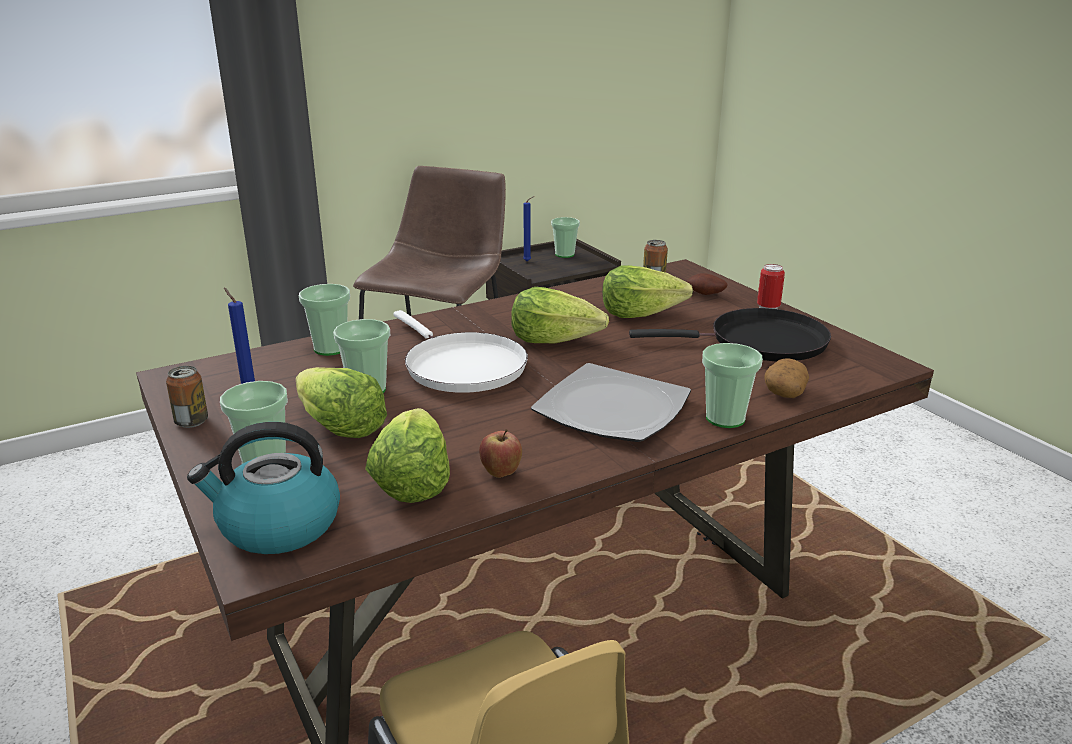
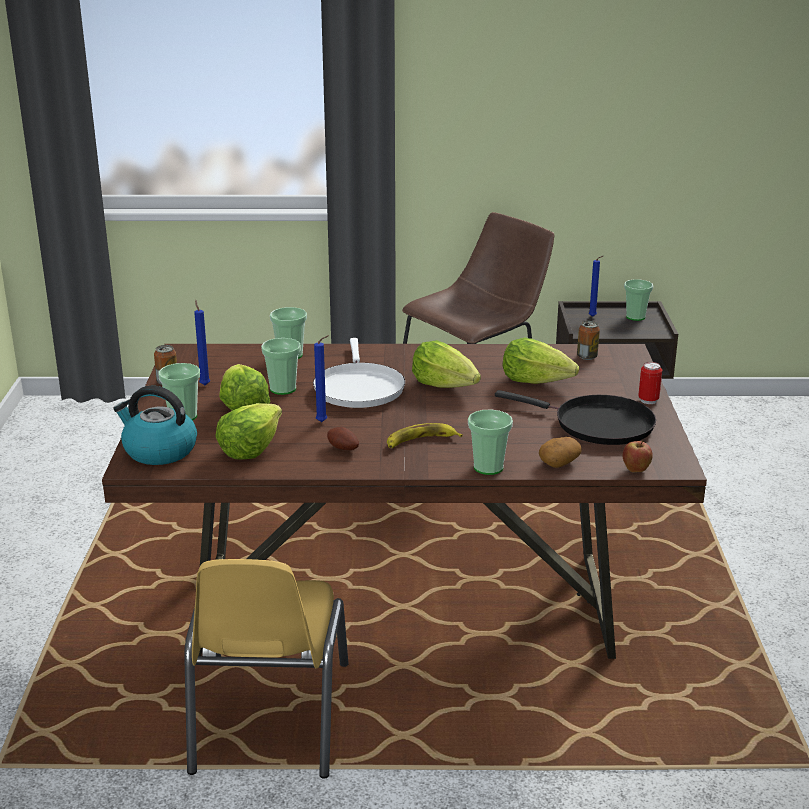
camera: 30 degrees right, 0 degrees up
(468, 418) = (323, 422): none -> blue candle
(501, 473) = (303, 459): apple -> apple (635, 470)
(612, 409) = (420, 441): plate -> banana
(705, 295) = (612, 378): potato -> potato (342, 449)

